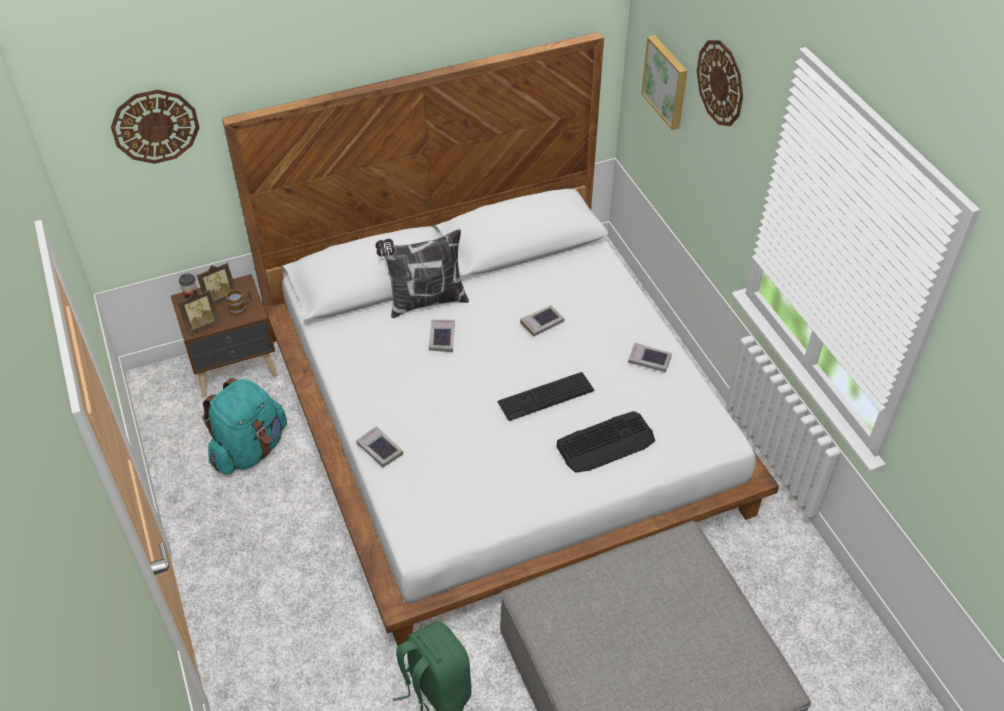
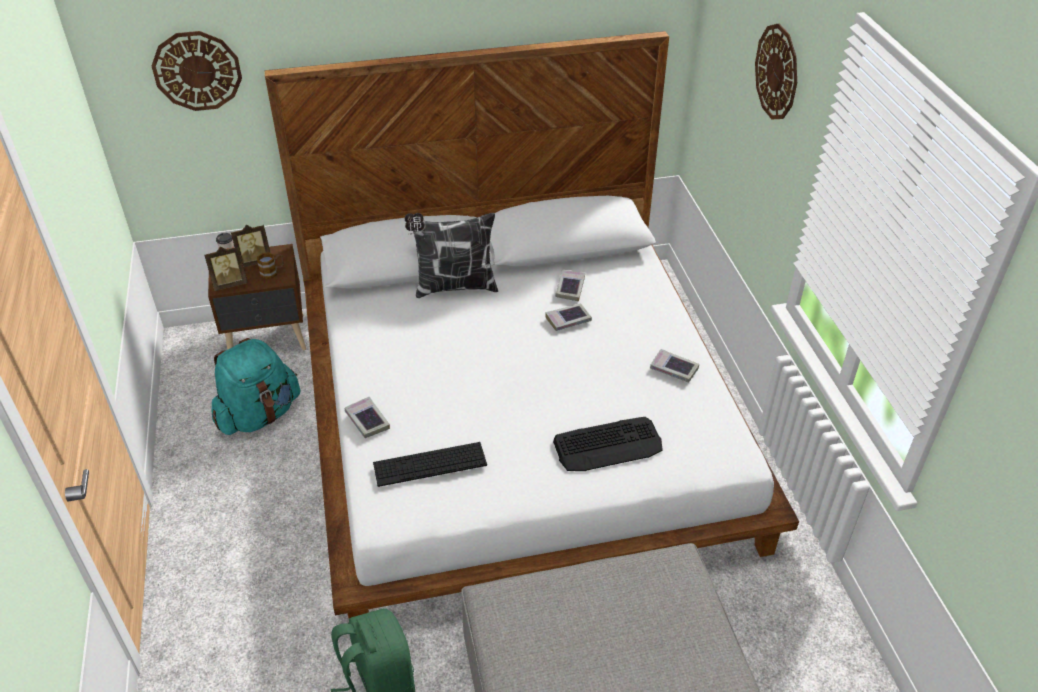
camera: 10 degrees right, 5 degrees down
(442, 338) = (461, 322): book -> book (570, 288)
(546, 396) = (554, 390): keyboard -> keyboard (430, 464)
(667, 81) = (728, 82): picture -> none

